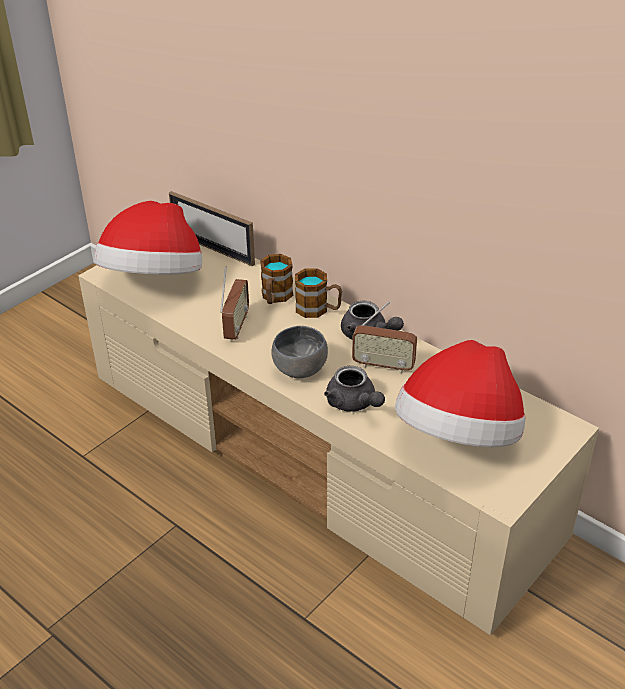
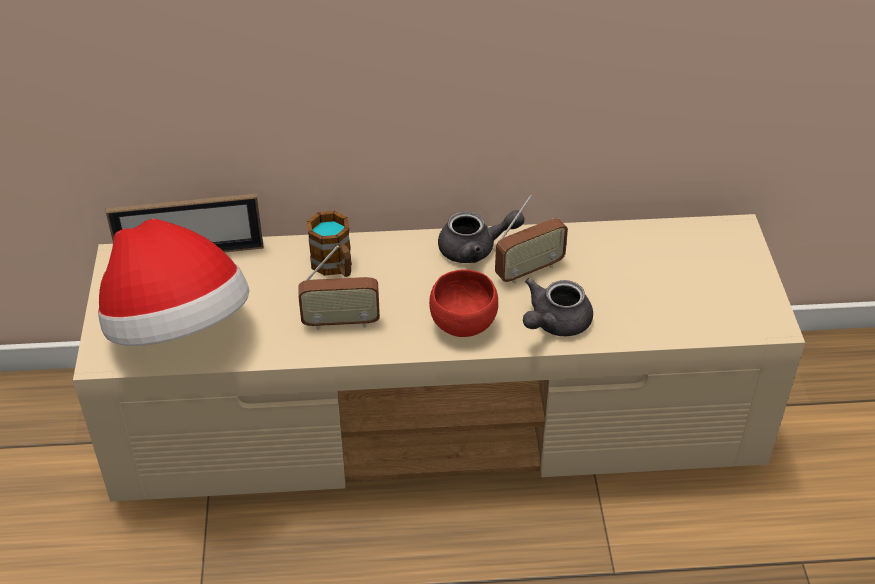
camera: 45 degrees left, 5 degrees up
(236, 327) = (341, 322): radio -> radio turned 120 degrees clockwise
(298, 370) = (463, 326): grey bowl -> red bowl
(318, 309) = (395, 253): mug -> none
(354, 404) = (554, 323): grey teapot -> grey teapot turned 120 degrees clockwise
(459, 436) = (673, 293): hat -> none

